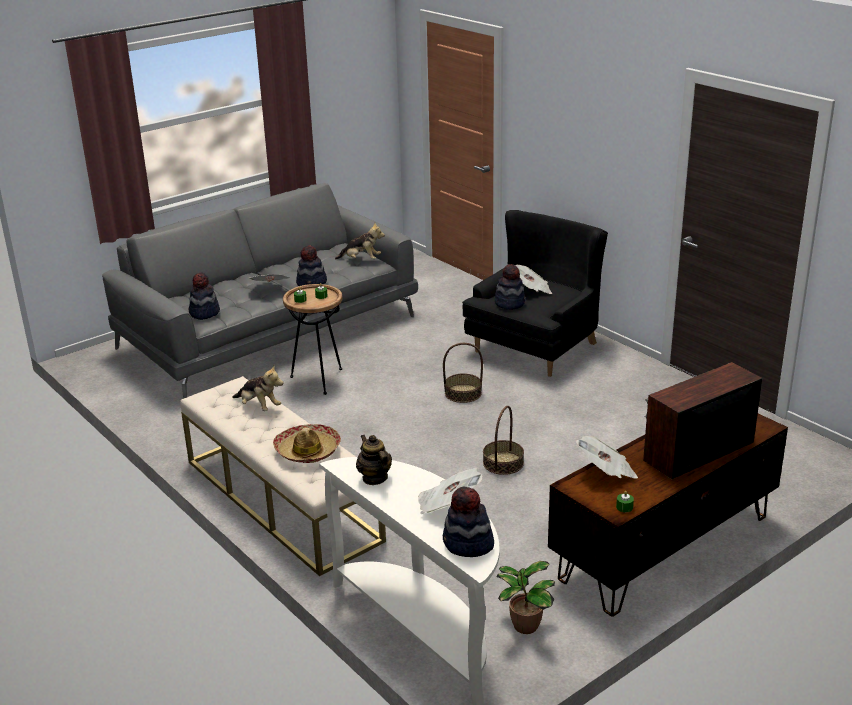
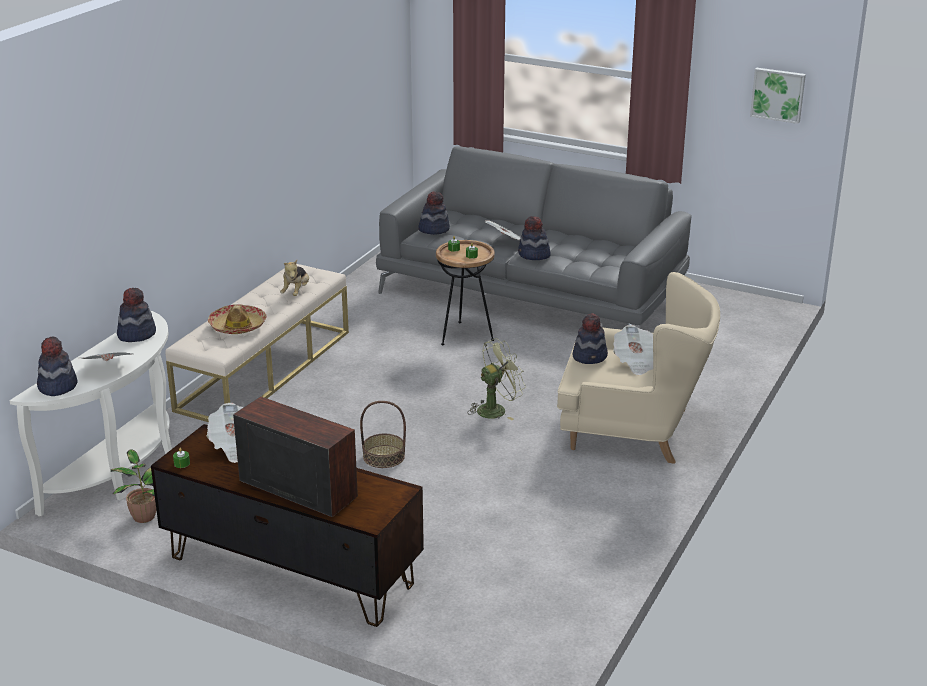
camera: 65 degrees right, 0 degrees up
(361, 260) = (607, 264): plush toy -> none
(364, 78) = (778, 94): none -> picture
(374, 478) = (136, 334): teapot -> hat
(463, 393) = (496, 409): basket -> green fan
(538, 346) = (633, 429): black armchair -> beige armchair

